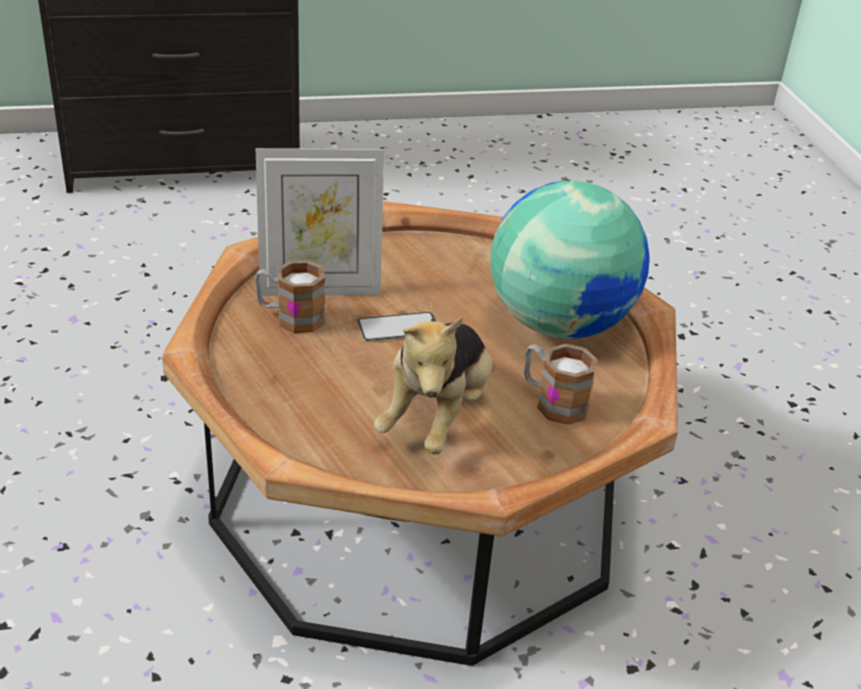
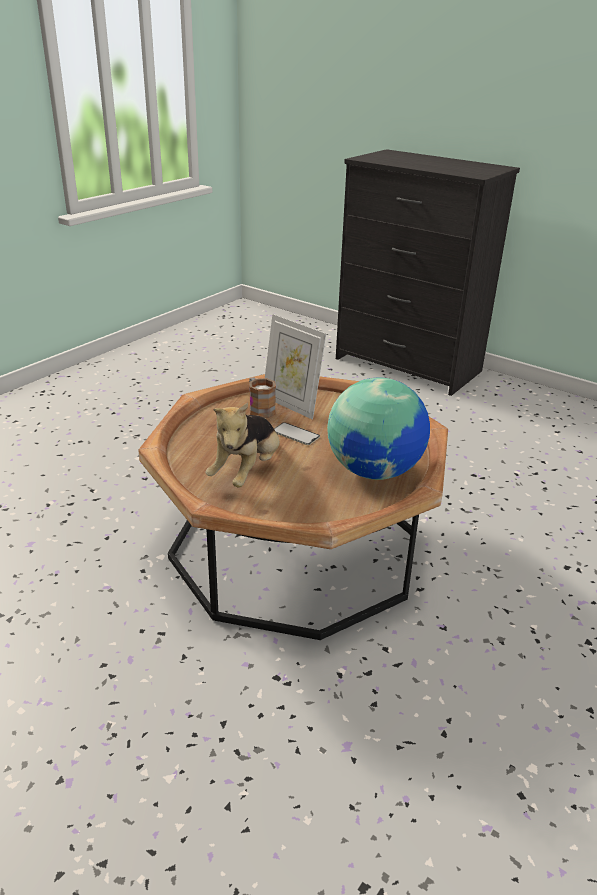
camera: 50 degrees right, 5 degrees down
(437, 416) = (247, 471): plush toy -> plush toy turned 45 degrees counterclockwise
(553, 401) = (307, 496): mug -> none

